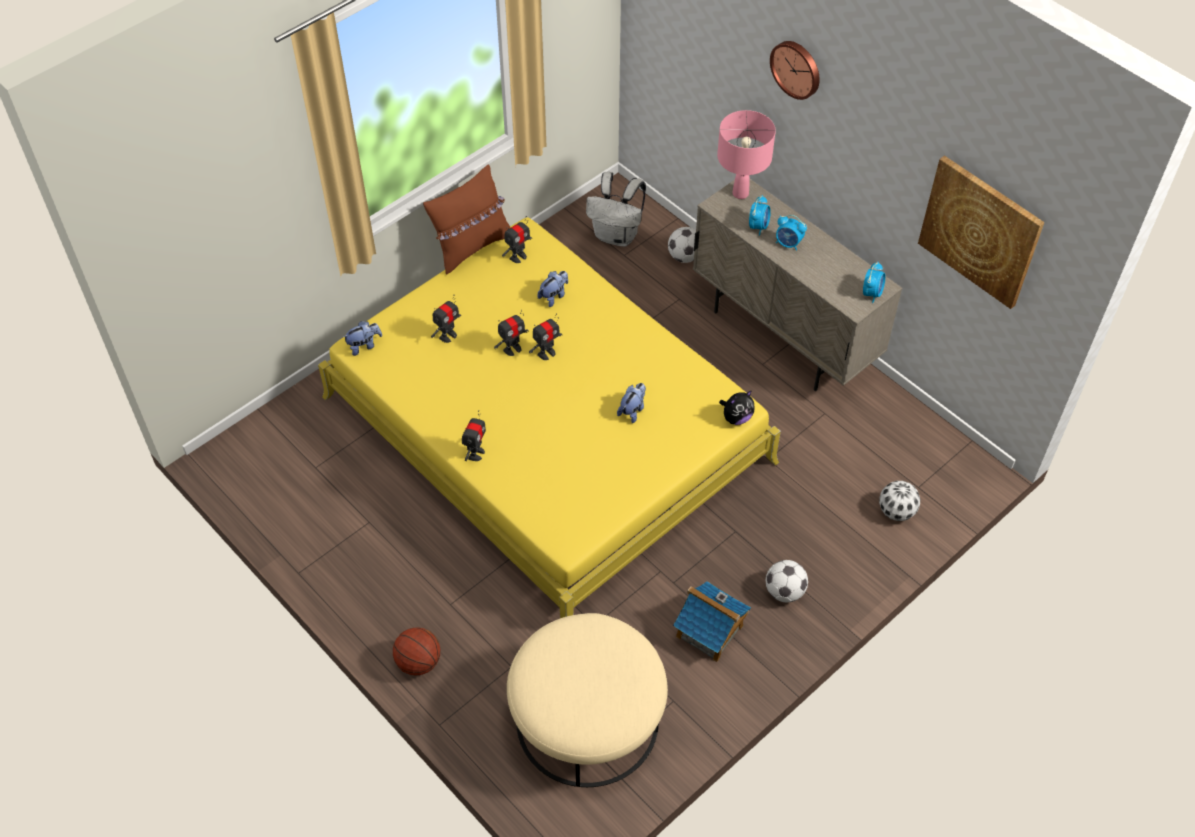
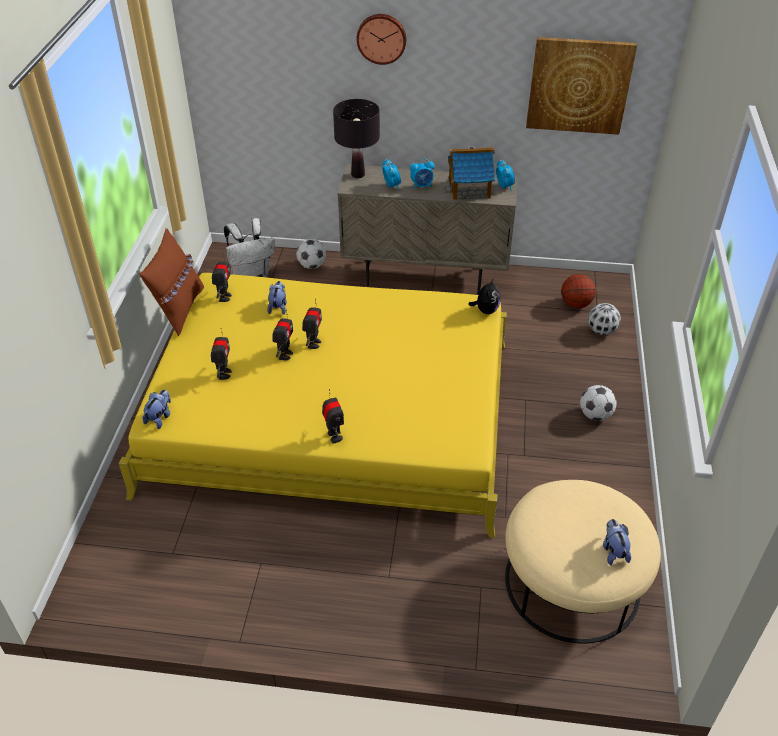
camera: 40 degrees left, 10 degrees down
(419, 662) = (410, 635): basketball -> basketball (576, 304)
(632, 410) = (414, 344): plush toy -> plush toy (613, 551)
(710, 631) = (581, 469): toy house -> toy house (469, 189)
(740, 193) = (358, 174): pink table lamp -> black table lamp

